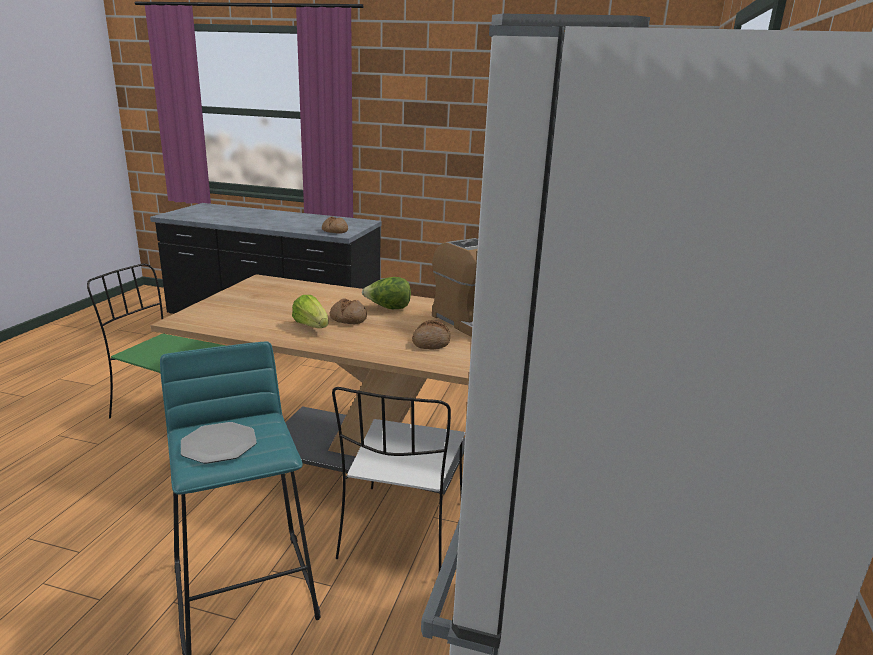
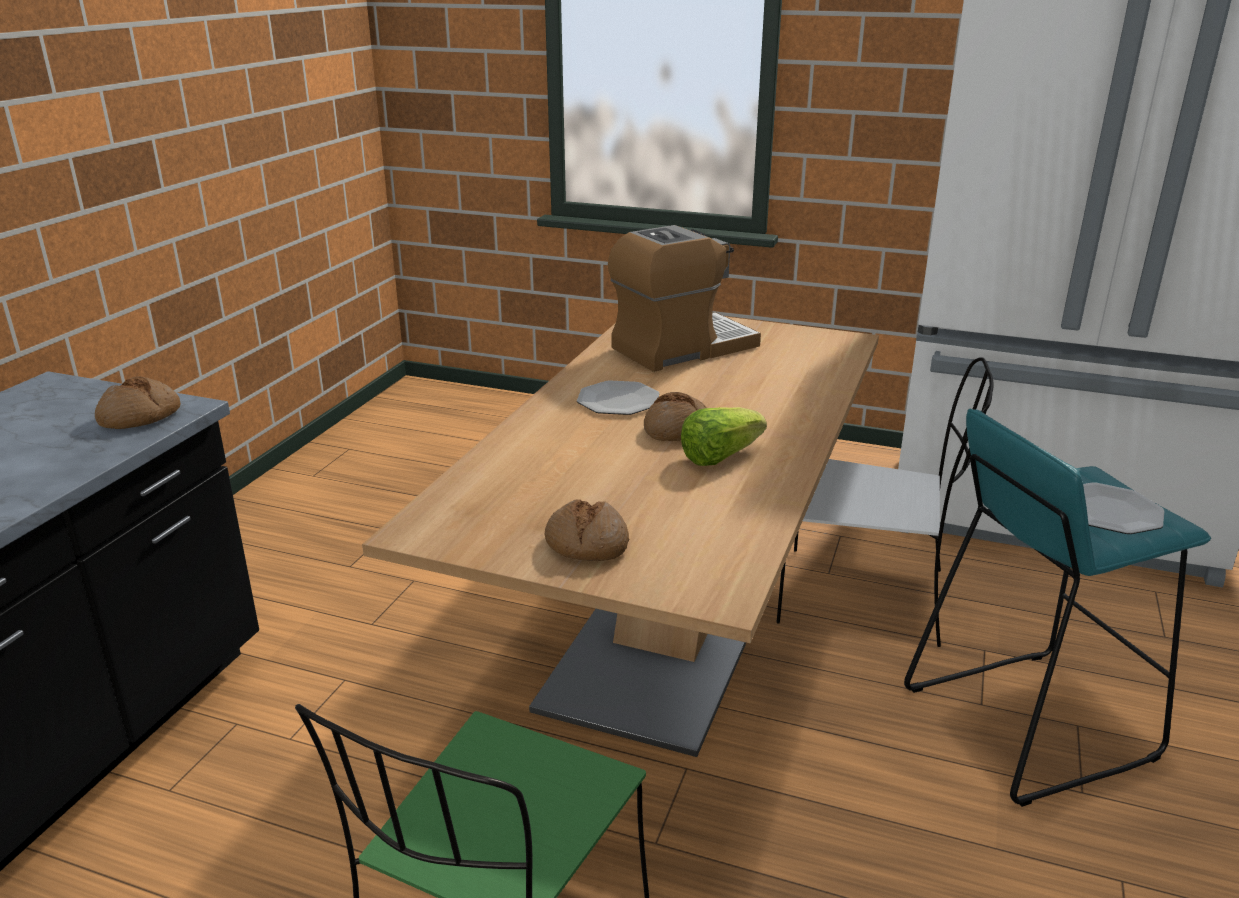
camera: 85 degrees left, 5 degrees up
(388, 308) = (618, 400): lettuce -> plate
(431, 342) = (762, 375): bread -> bread (586, 544)

